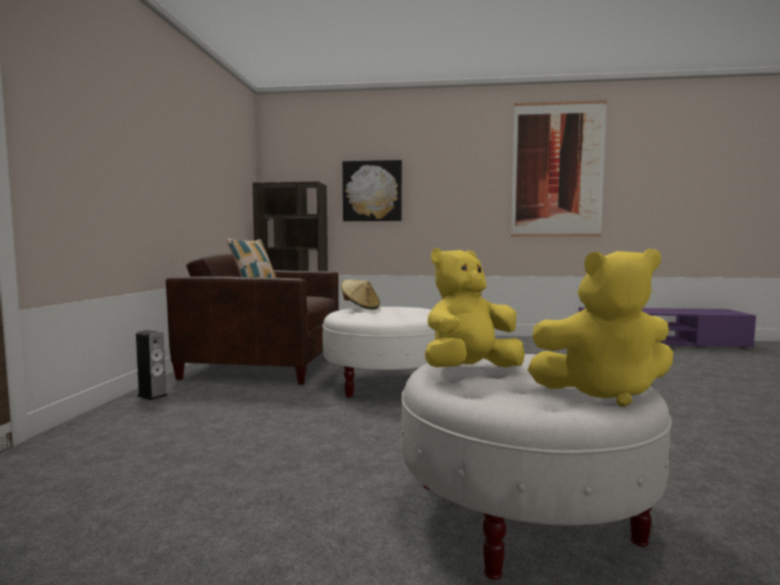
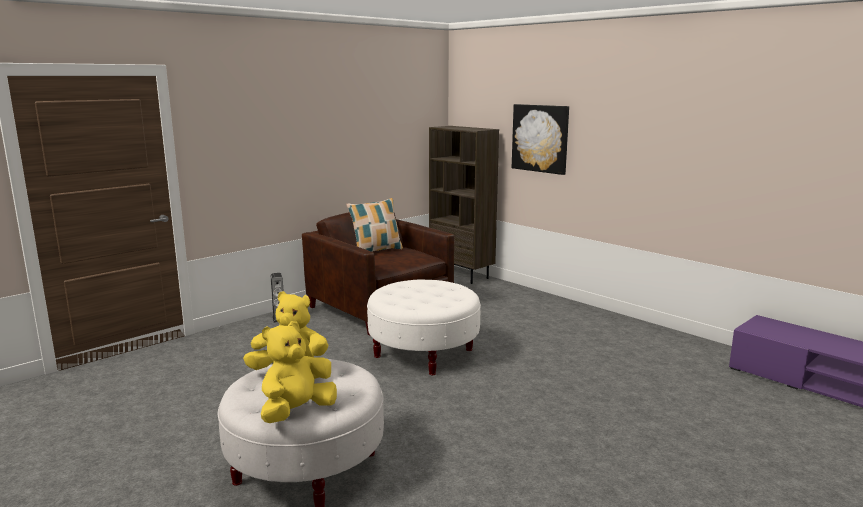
camera: 40 degrees right, 10 degrees up
(360, 308) = (426, 281): beige hat -> none
(557, 170) = (747, 130): picture -> none
(602, 392) = (297, 412): yellow plush toy -> yellow plush toy turned 90 degrees clockwise

